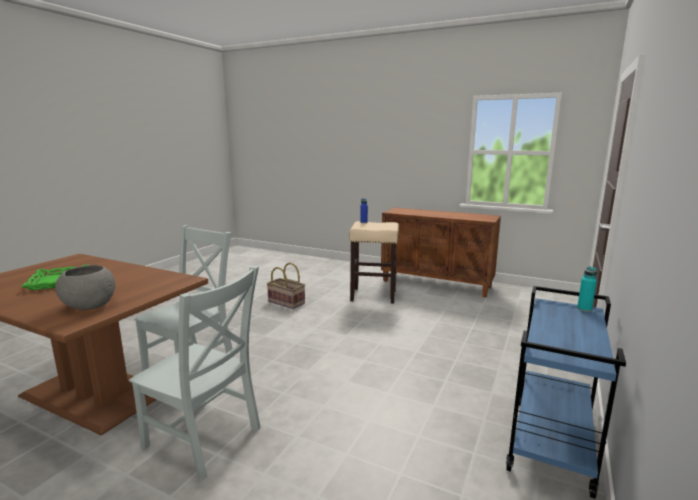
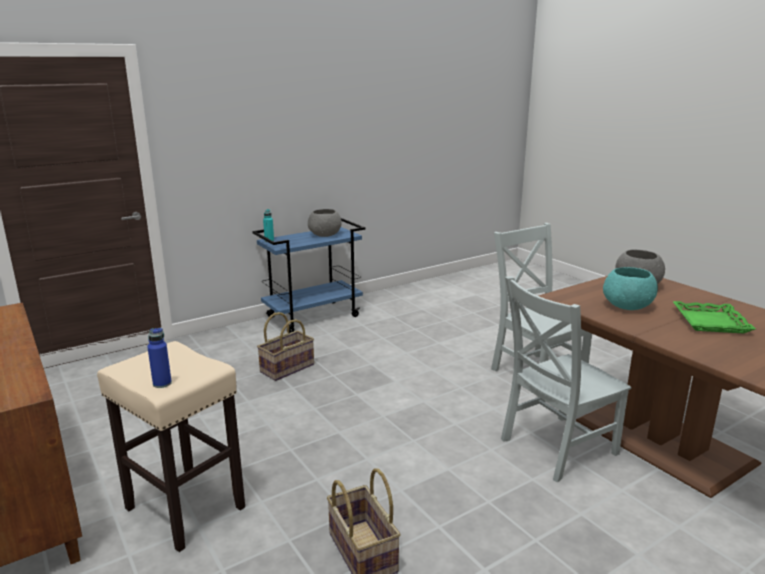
camera: 150 degrees left, 5 degrees up
(125, 281) = (626, 306): none -> turquoise bowl
(447, 364) = (287, 368): none -> basket
(565, 338) = (324, 235): none -> grey bowl

